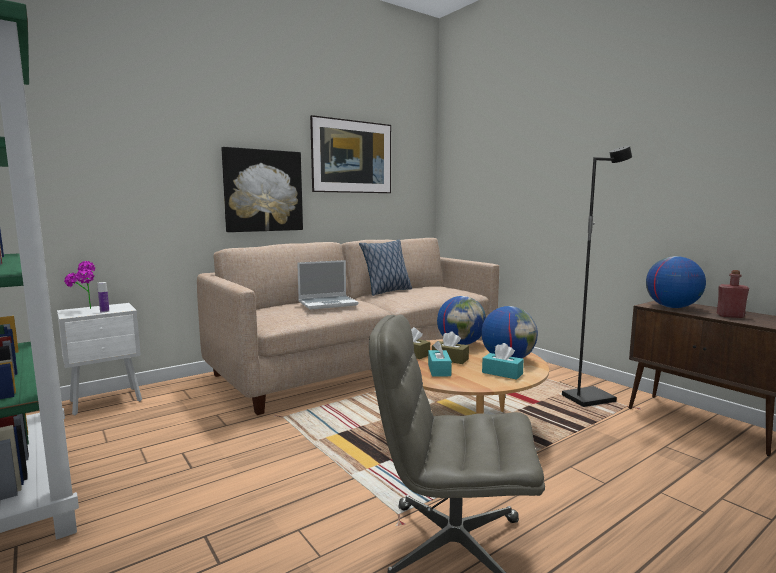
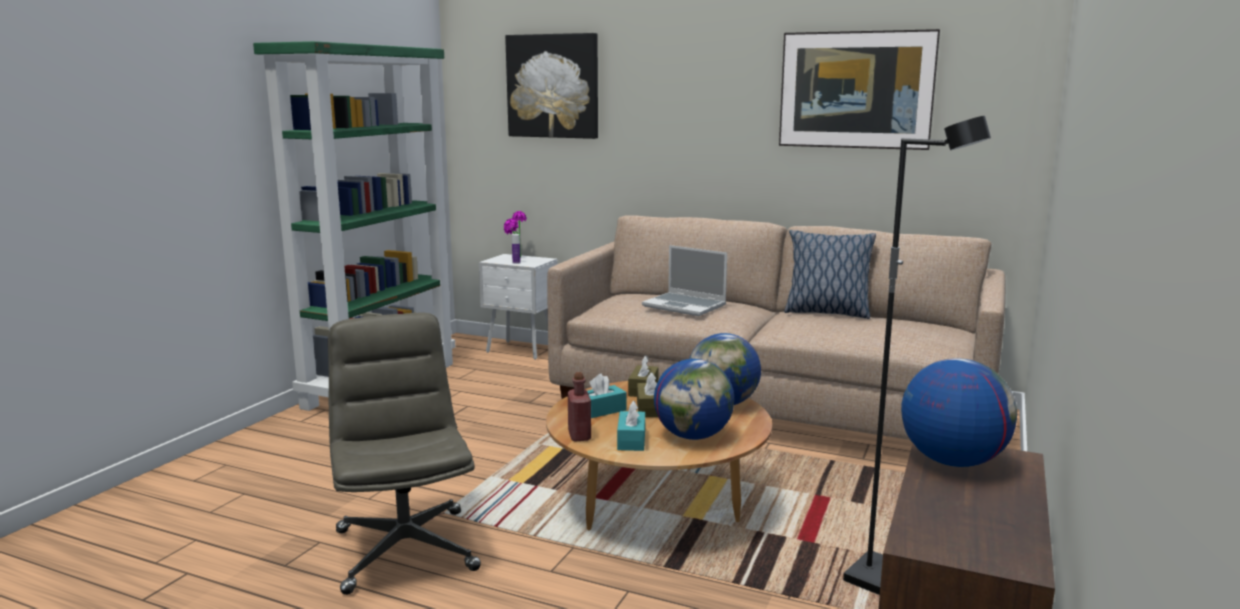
camera: 60 degrees right, 5 degrees up
(263, 191) = (708, 143): picture -> picture (553, 86)
(730, 316) = (952, 507): red bottle -> red bottle (579, 435)

